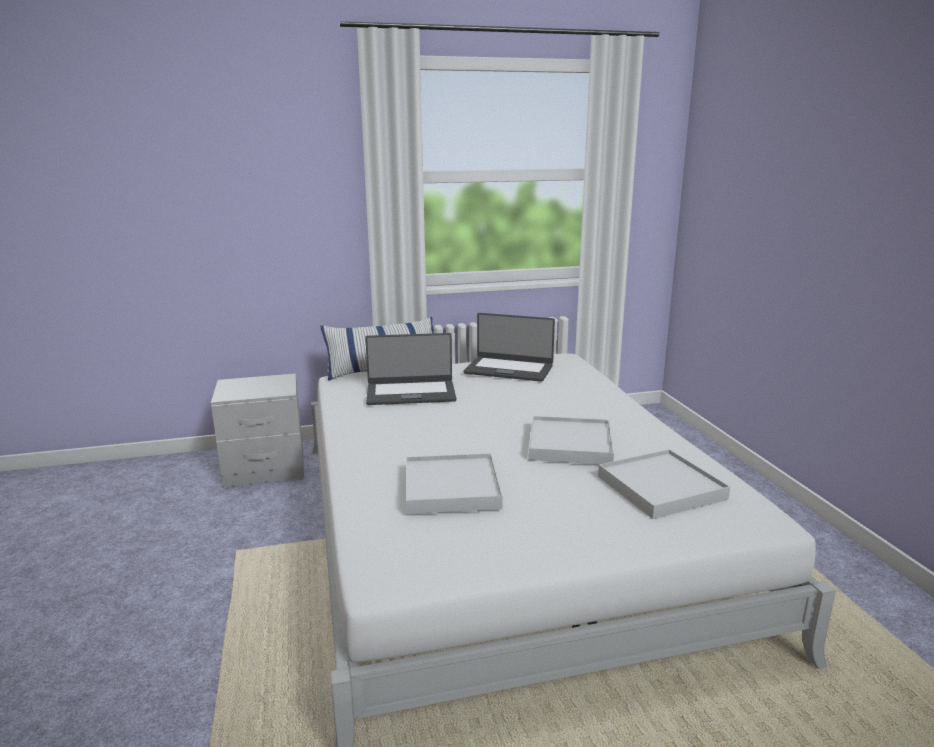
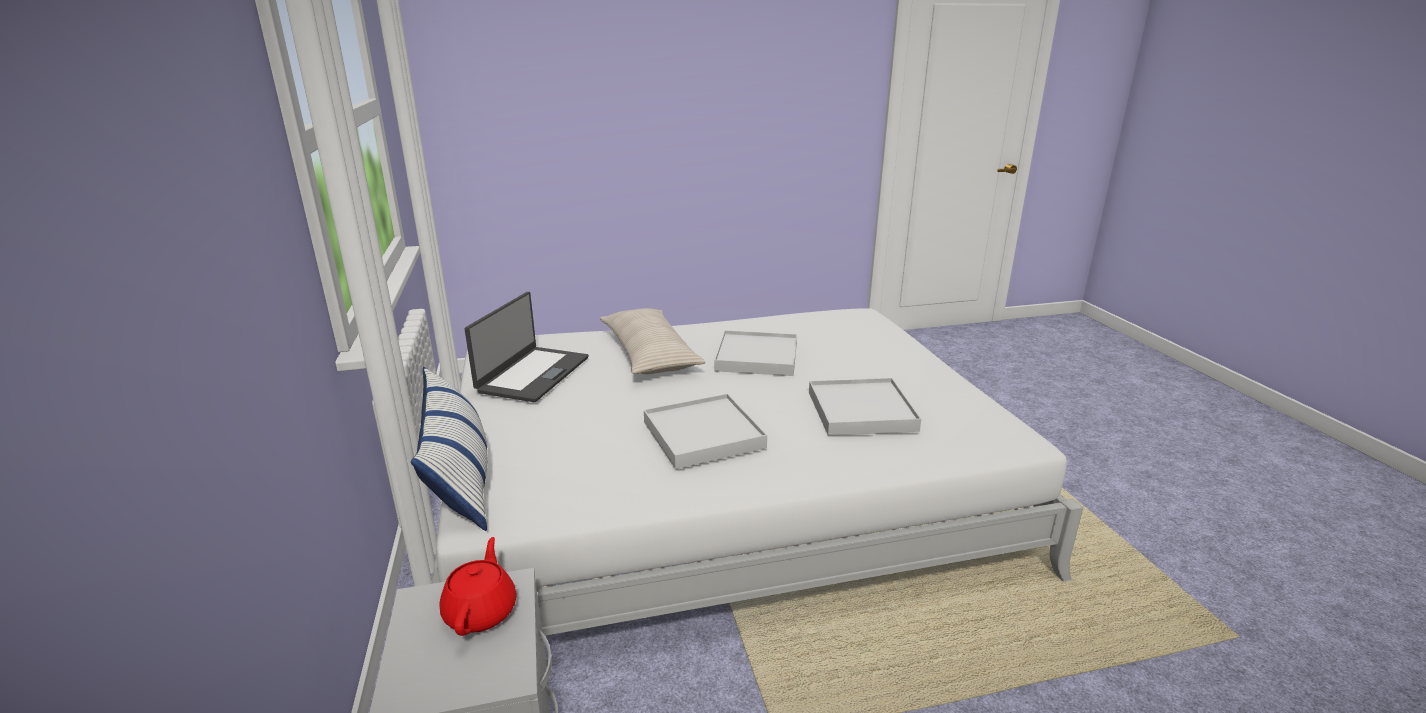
camera: 90 degrees left, 5 degrees up
(269, 388) = (481, 611): none -> red teapot
(411, 393) = (588, 444): laptop -> none
(564, 403) = (649, 354): none -> beige pillow
(661, 487) = (827, 334): white tray -> white tray (703, 434)

